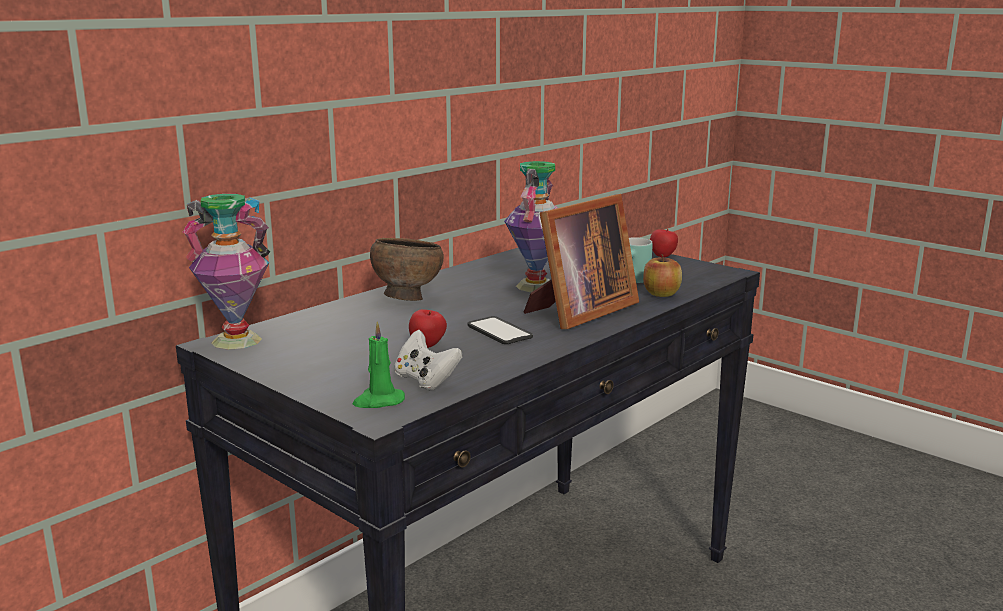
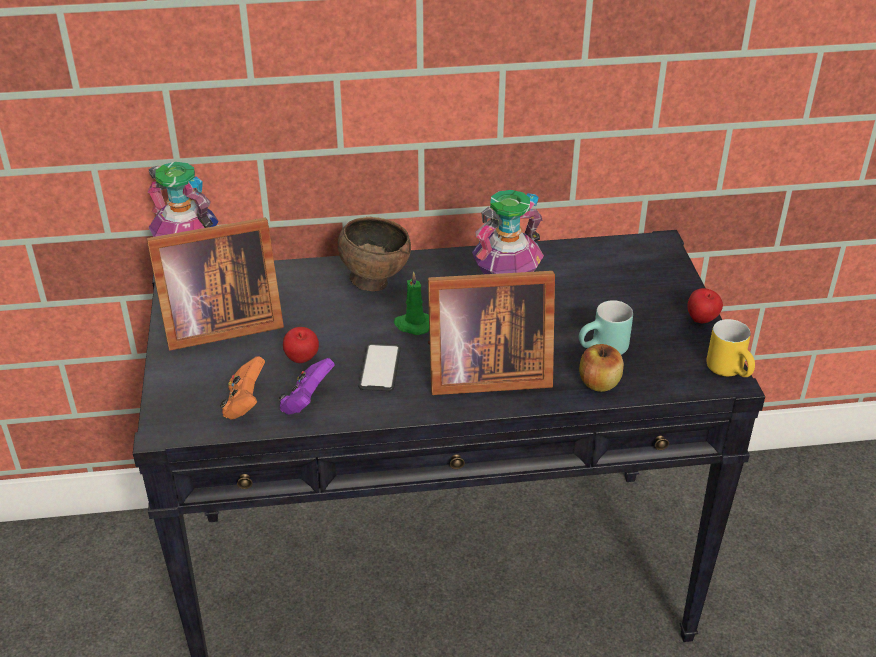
camera: 40 degrees right, 20 degrees up
(309, 353) = (217, 324): none -> picture frame
(378, 401) = (186, 411): green candle -> green candle (412, 325)
(425, 381) = (245, 404): white game controller -> orange game controller
(477, 363) = (306, 402): none -> purple game controller
(722, 268) = (731, 371): none -> yellow mug

